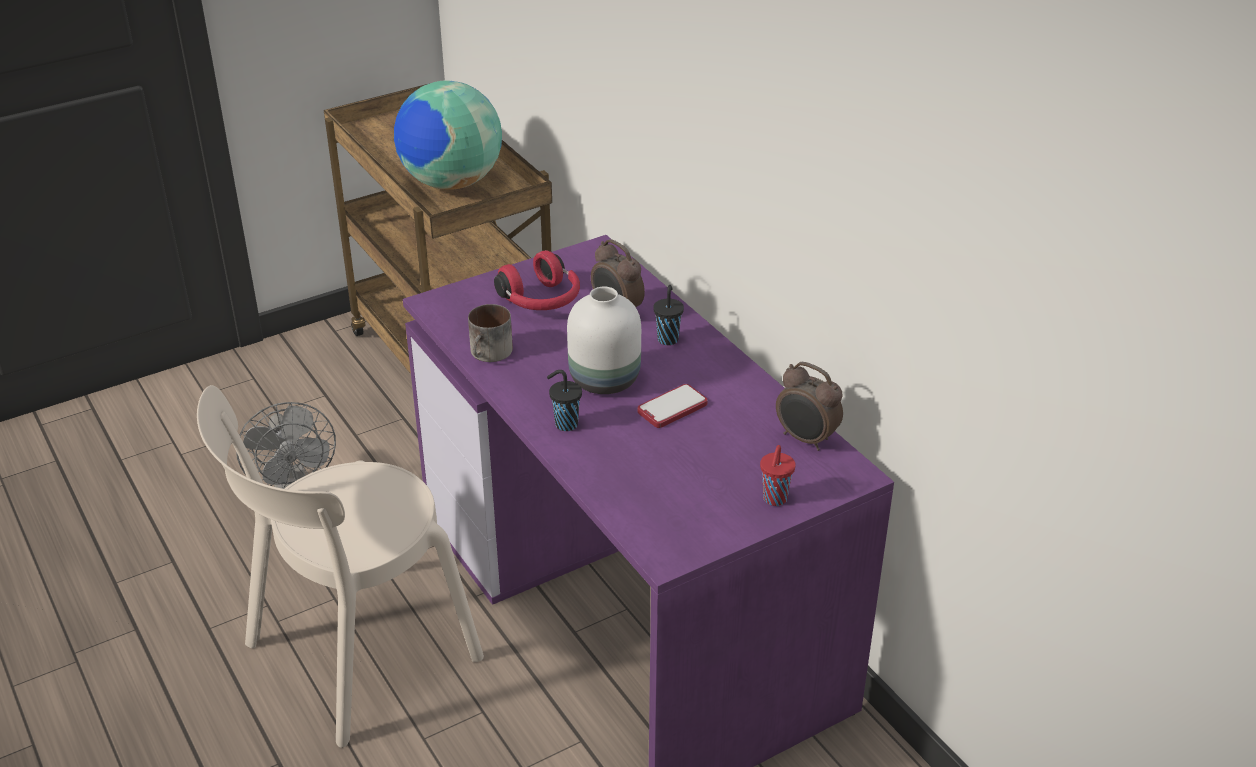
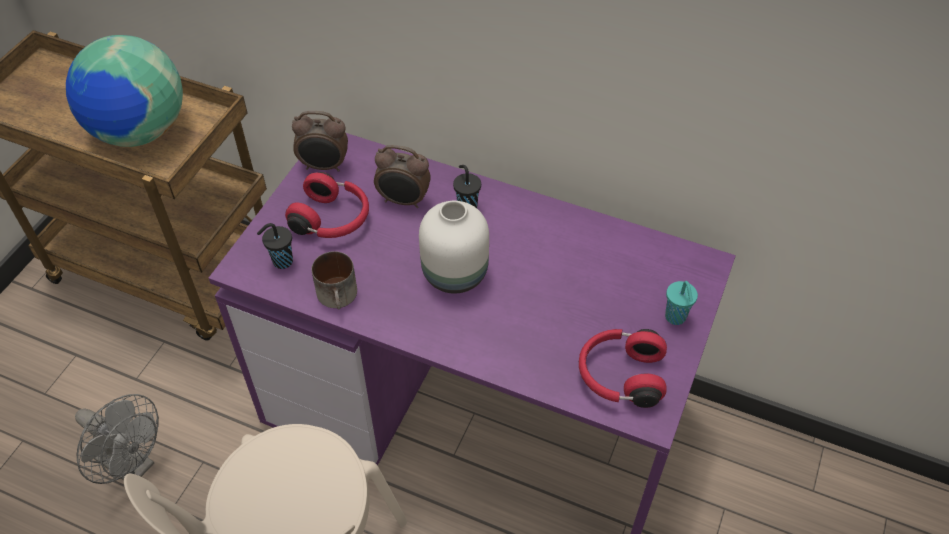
camera: 35 degrees left, 15 degrees up
(565, 424) = (464, 335): black cup -> black cup (281, 261)
(671, 514) = (619, 376): none -> red headphones
(672, 408) = (530, 273): phone -> none
(774, 499) = (676, 318): red cup -> turquoise cup
(805, 439) = (647, 250): alarm clock -> alarm clock (324, 166)

